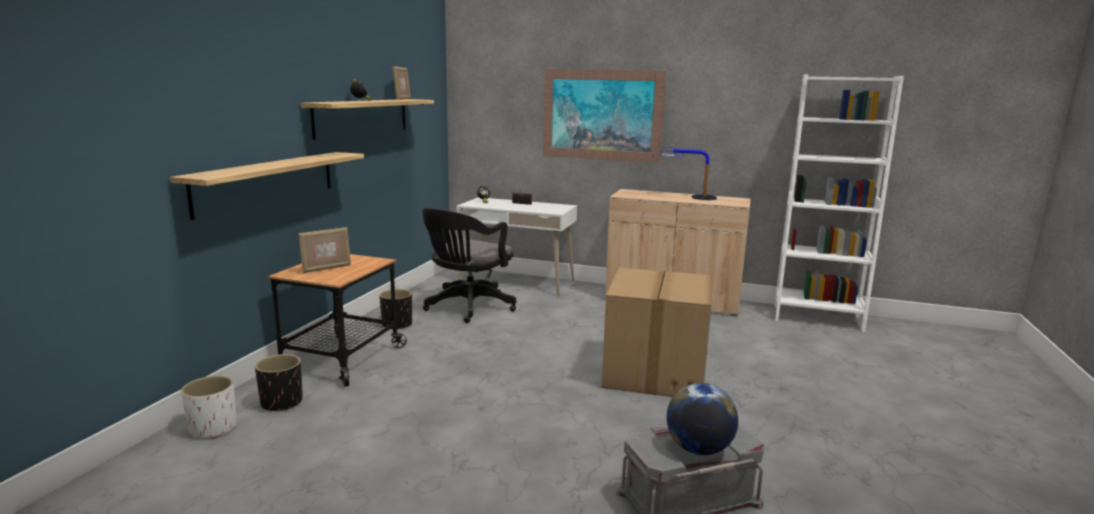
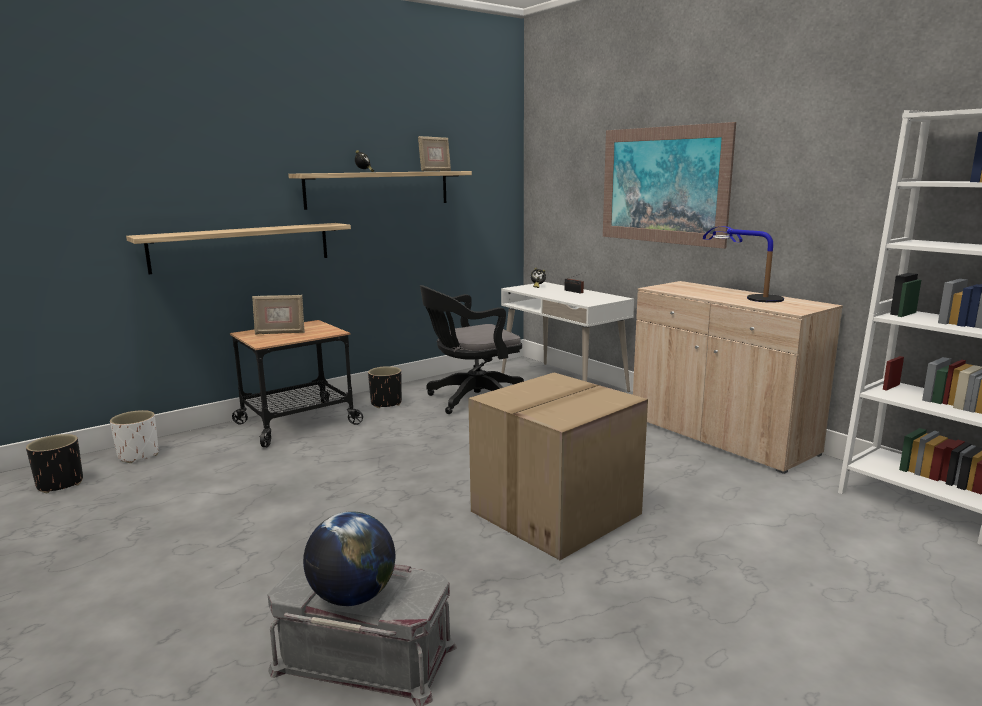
camera: 35 degrees right, 0 degrees up
(282, 403) = (205, 448): black planter -> black planter (60, 484)

